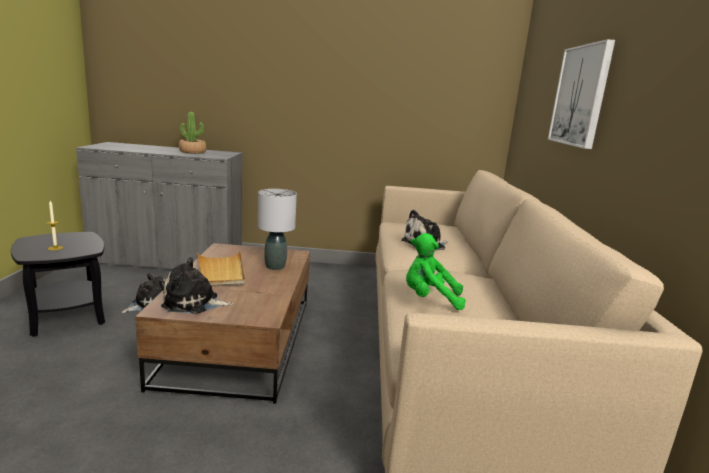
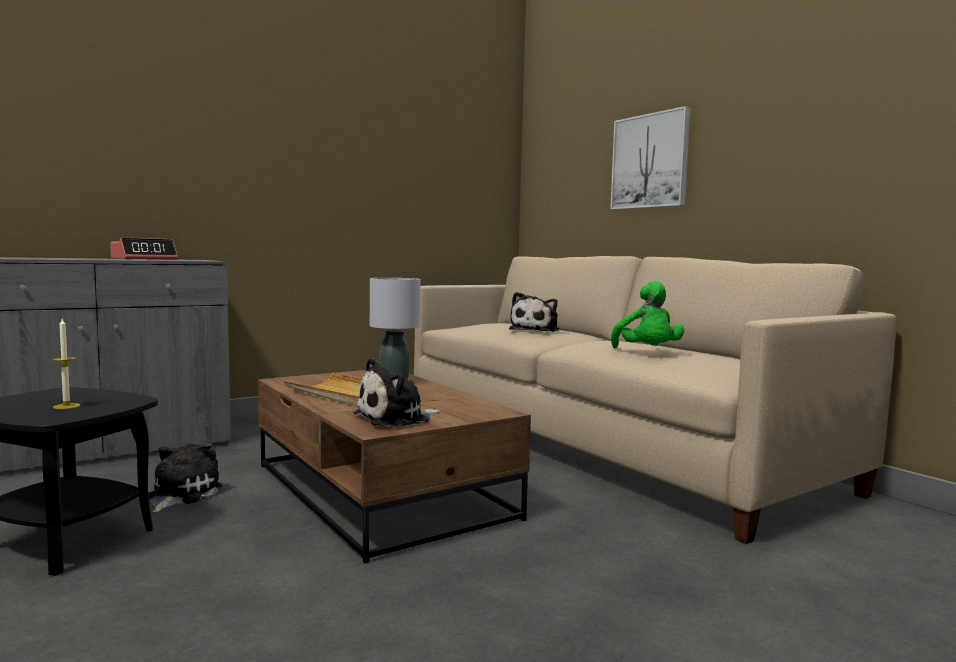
camera: 35 degrees left, 10 degrees down
(192, 152) = (144, 259): potted plant -> alarm clock
(430, 299) = (647, 352): green plush toy -> green plush toy turned 75 degrees counterclockwise

